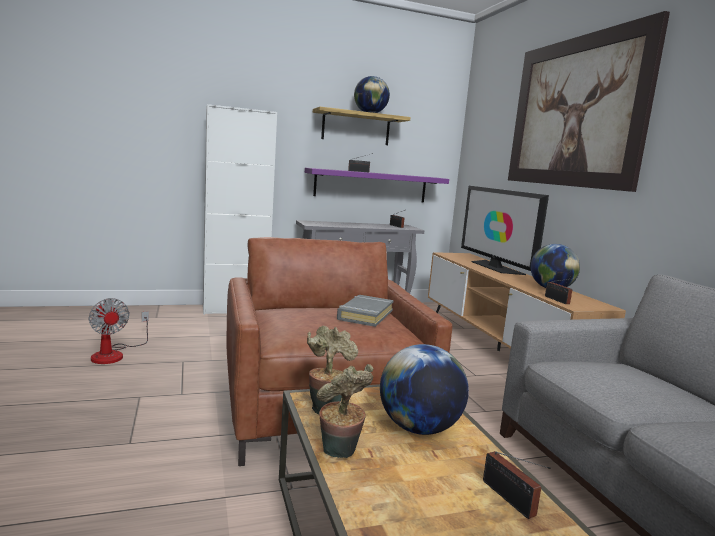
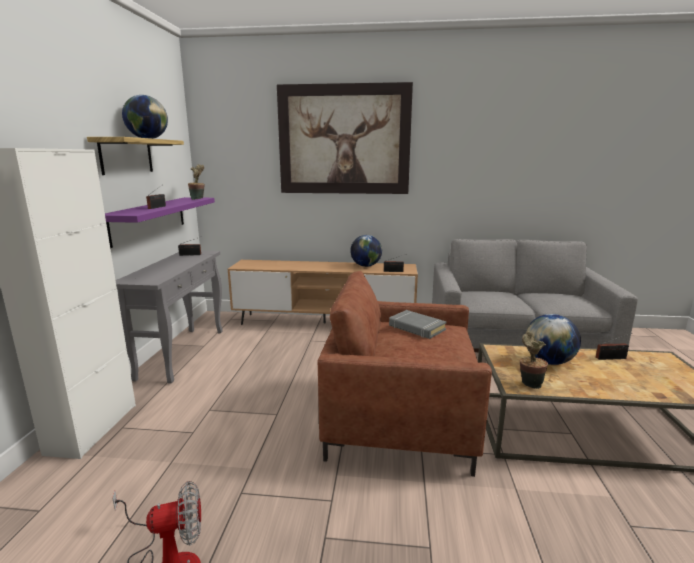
camera: 65 degrees left, 5 degrees up
(340, 454) = (589, 390): potted plant -> potted plant (198, 199)
(495, 267) = (298, 264): television -> none

